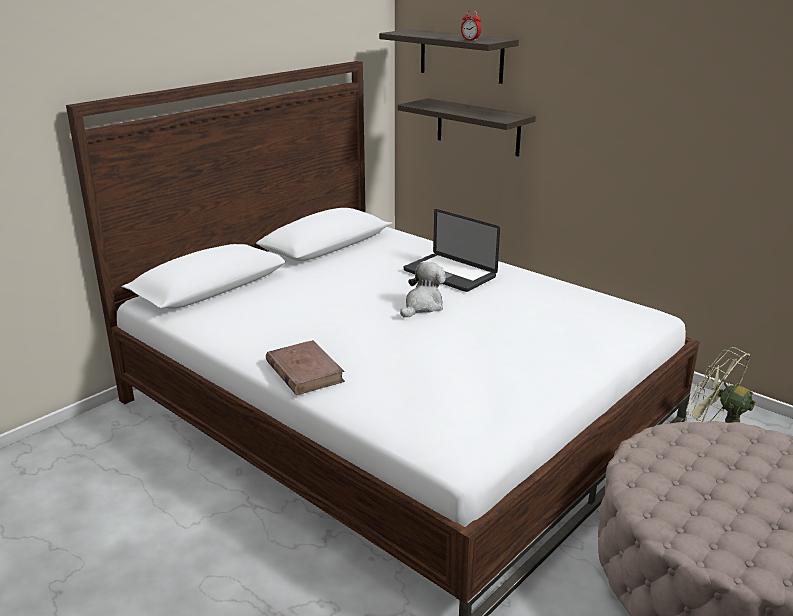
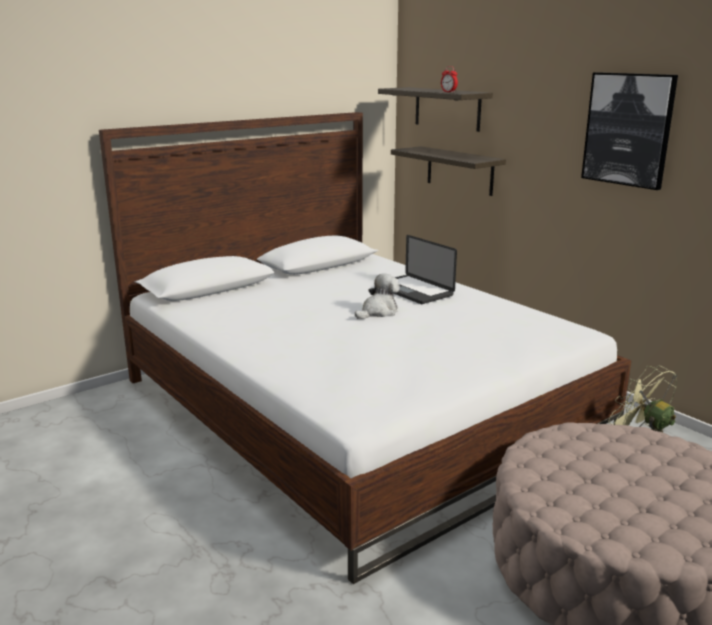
camera: 10 degrees right, 5 degrees down
(304, 371) = (256, 351): brown book -> none
(684, 87) = (628, 129): none -> picture

